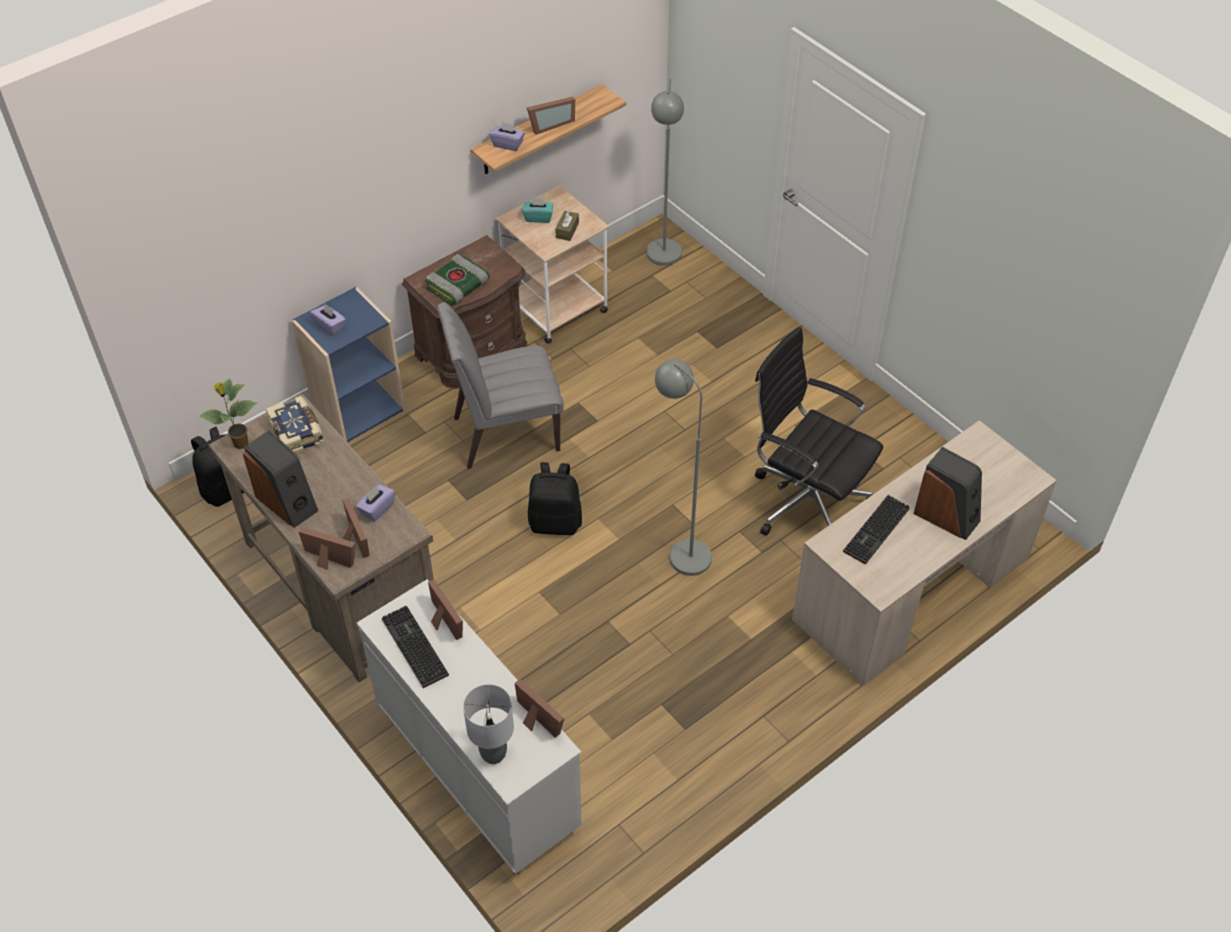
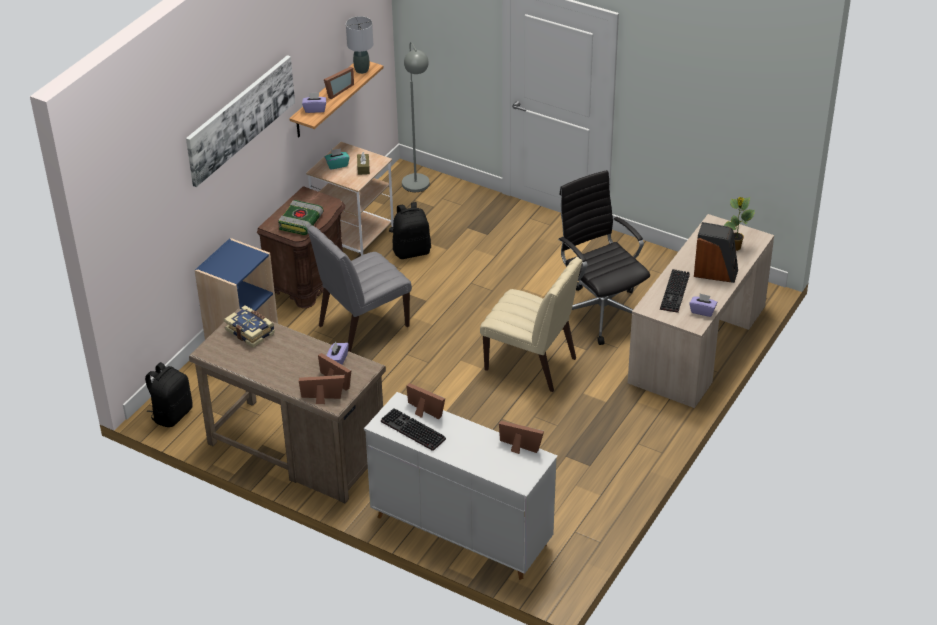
camera: 20 degrees left, 10 degrees down
(240, 444) = (213, 349): potted plant -> potted plant (735, 248)
(287, 502) = (270, 373): speaker -> none
(330, 326) = (226, 266): purple tissue box -> purple tissue box (702, 311)
(380, 142) = (240, 119): none -> picture
(493, 753) = (501, 472): grey table lamp -> grey table lamp (361, 70)
(555, 522) = (431, 370): black backpack -> black backpack (412, 251)
(681, 551) = (530, 364): grey floor lamp -> beige chair
(806, 500) = (600, 311): black office chair -> black office chair turned 45 degrees clockwise

